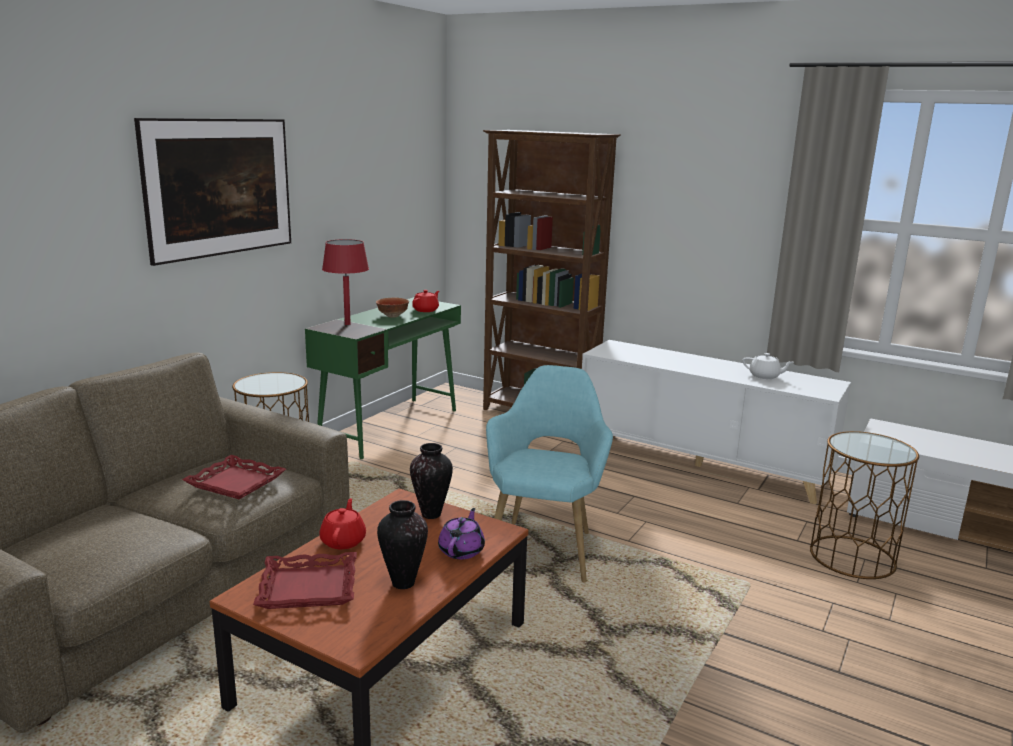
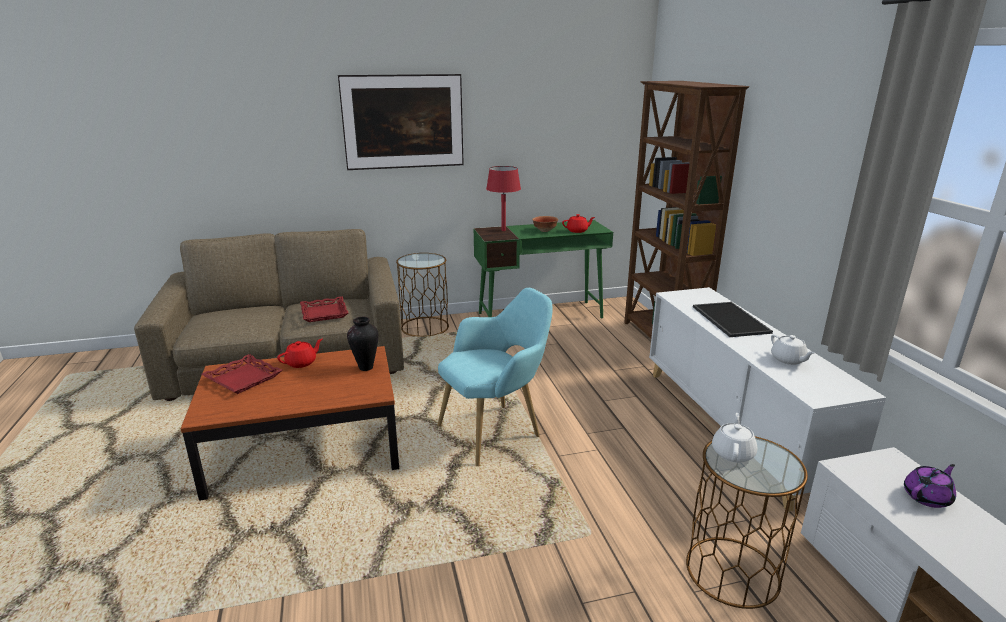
camera: 45 degrees right, 5 degrees up
(402, 583) = (278, 397): vase -> none
(462, 550) = (336, 394): purple teapot -> purple teapot (927, 497)
(675, 359) = (728, 319): none -> tray
(854, 446) = (733, 453): none -> white teapot

